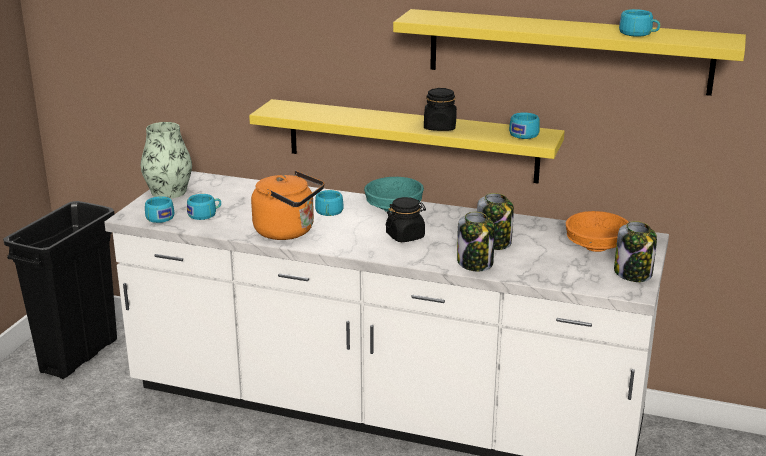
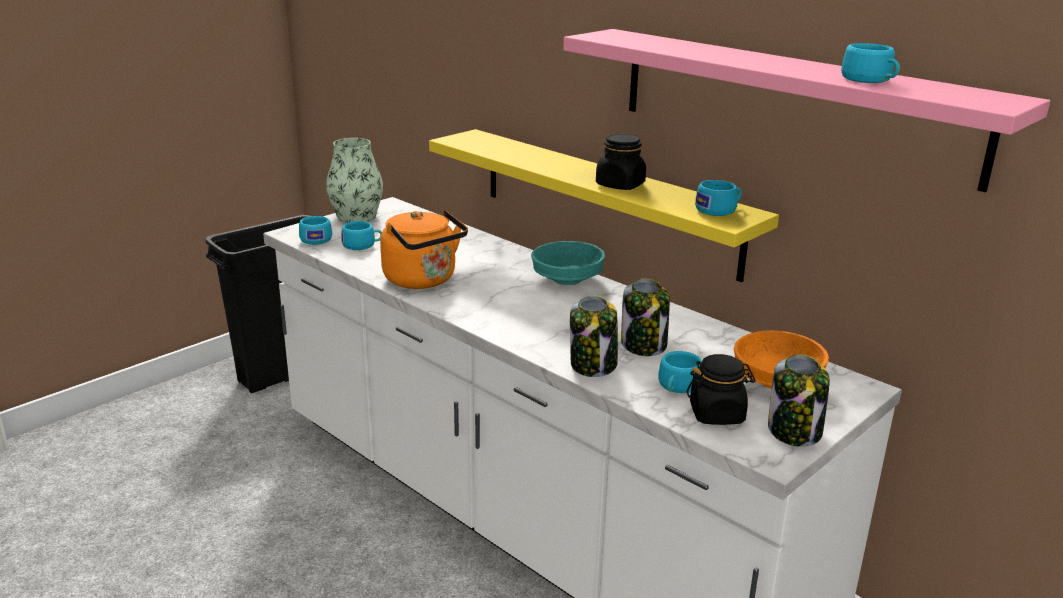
camera: 25 degrees right, 0 degrees up
(329, 213) = (489, 270): turquoise cup -> turquoise cup (677, 387)
(405, 236) = (545, 314): black jar -> black jar (717, 414)
(568, 51) = (791, 102): yellow shelf -> pink shelf

